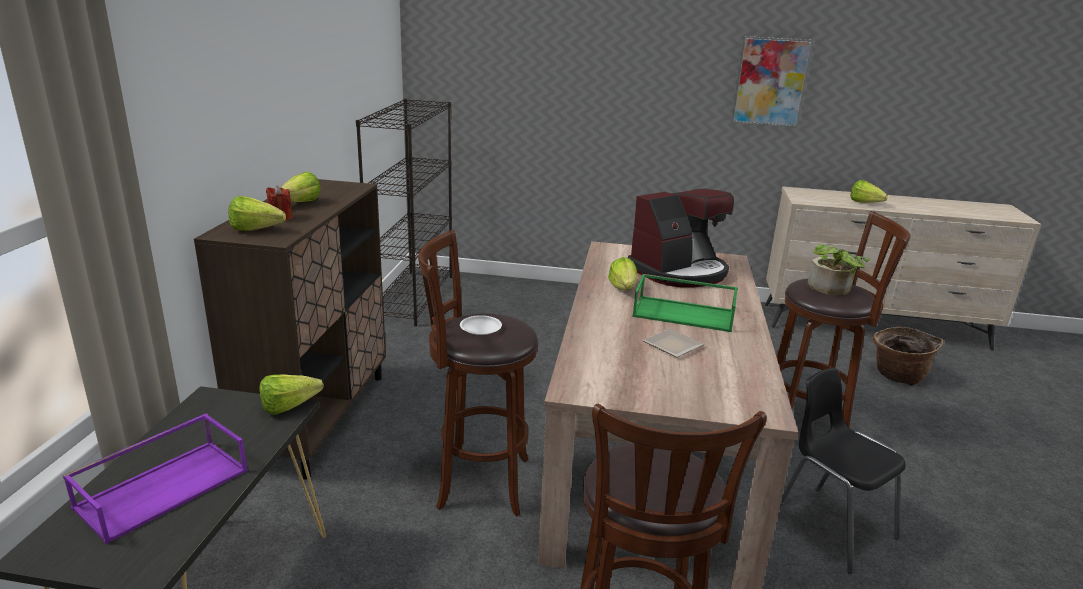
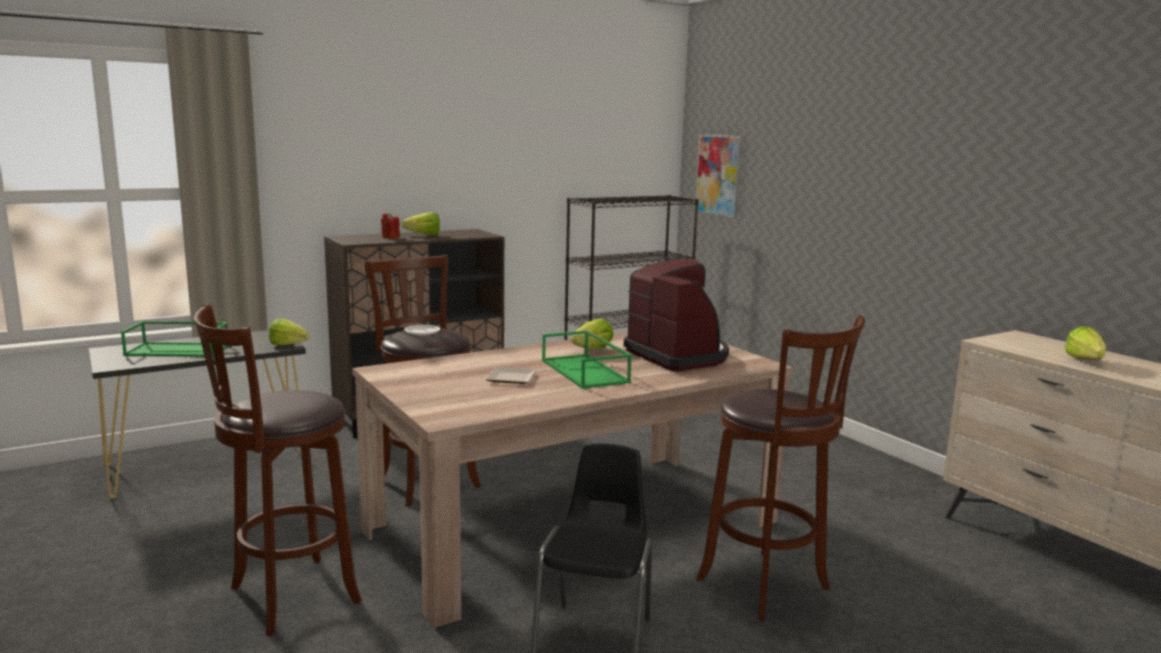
camera: 50 degrees right, 10 degrees down
(164, 487) = (179, 350): purple tray -> green tray
(260, 230) = (360, 239): lettuce -> none
(679, 271) = (678, 356): coffee machine -> coffee machine turned 135 degrees counterclockwise
(770, 82) = (1002, 185): picture -> picture (719, 175)
(831, 289) = (772, 399): potted plant -> none
(897, 376) = (1014, 619): basket -> none

